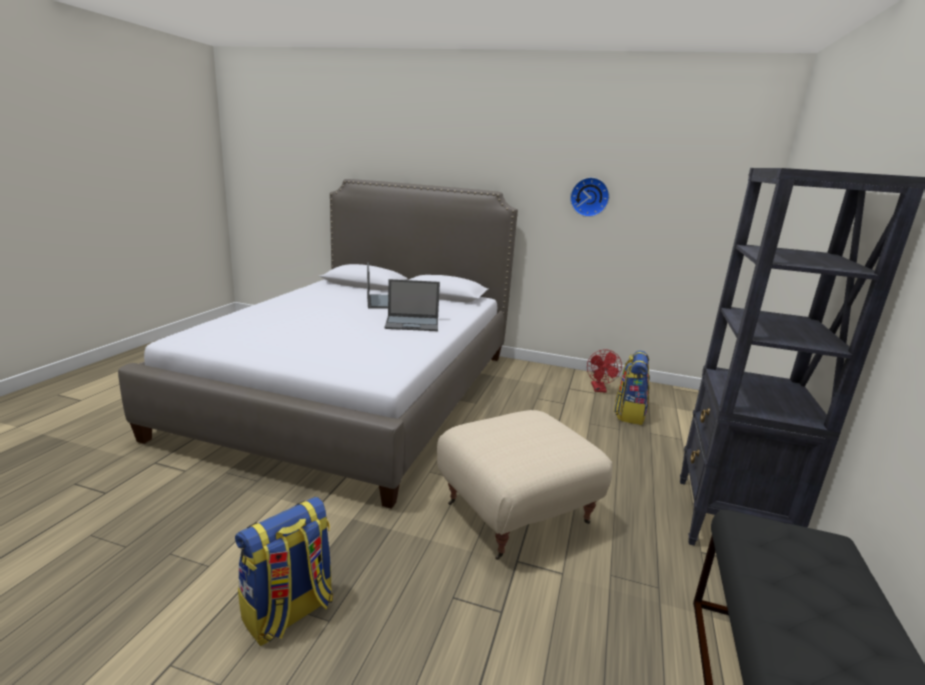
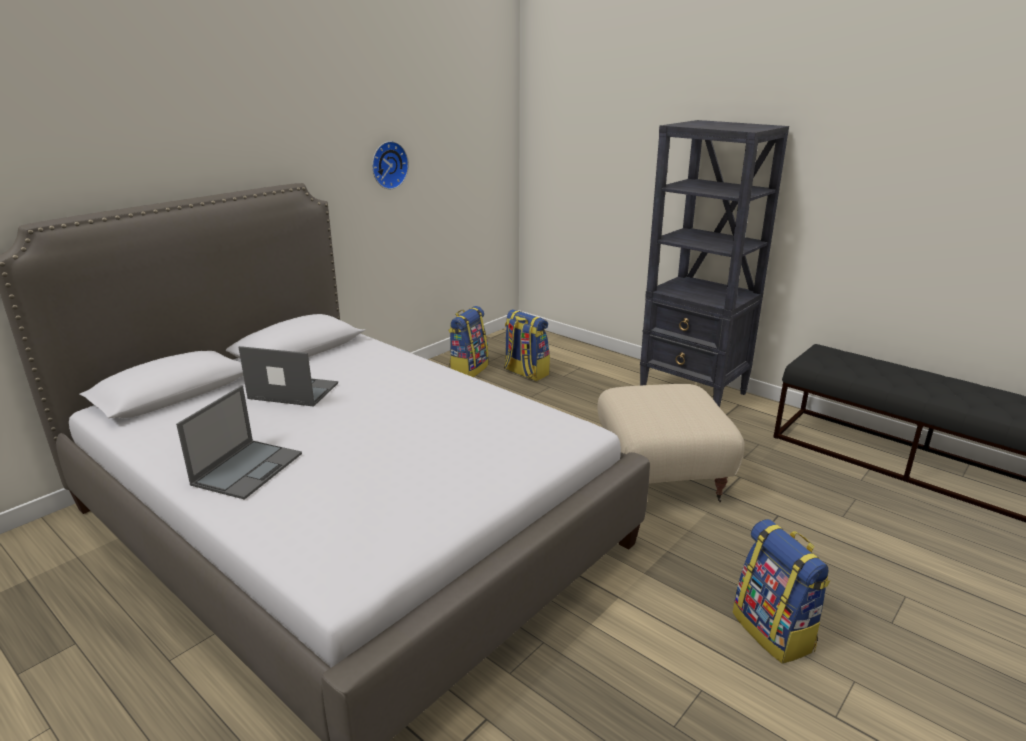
camera: 65 degrees left, 5 degrees up
(413, 324) = (409, 387): laptop -> laptop (248, 468)
(599, 389) = (468, 370): red fan -> backpack

